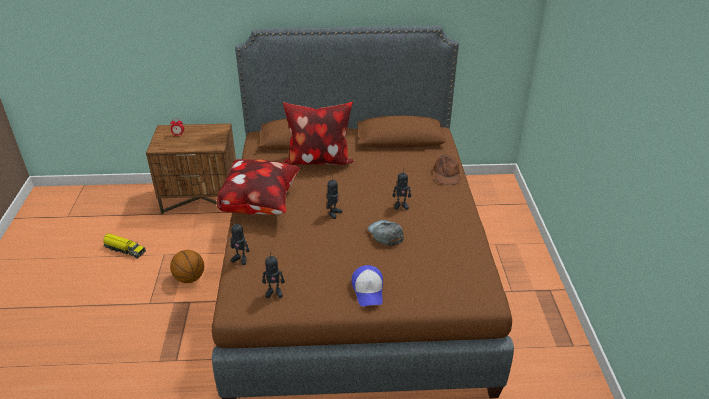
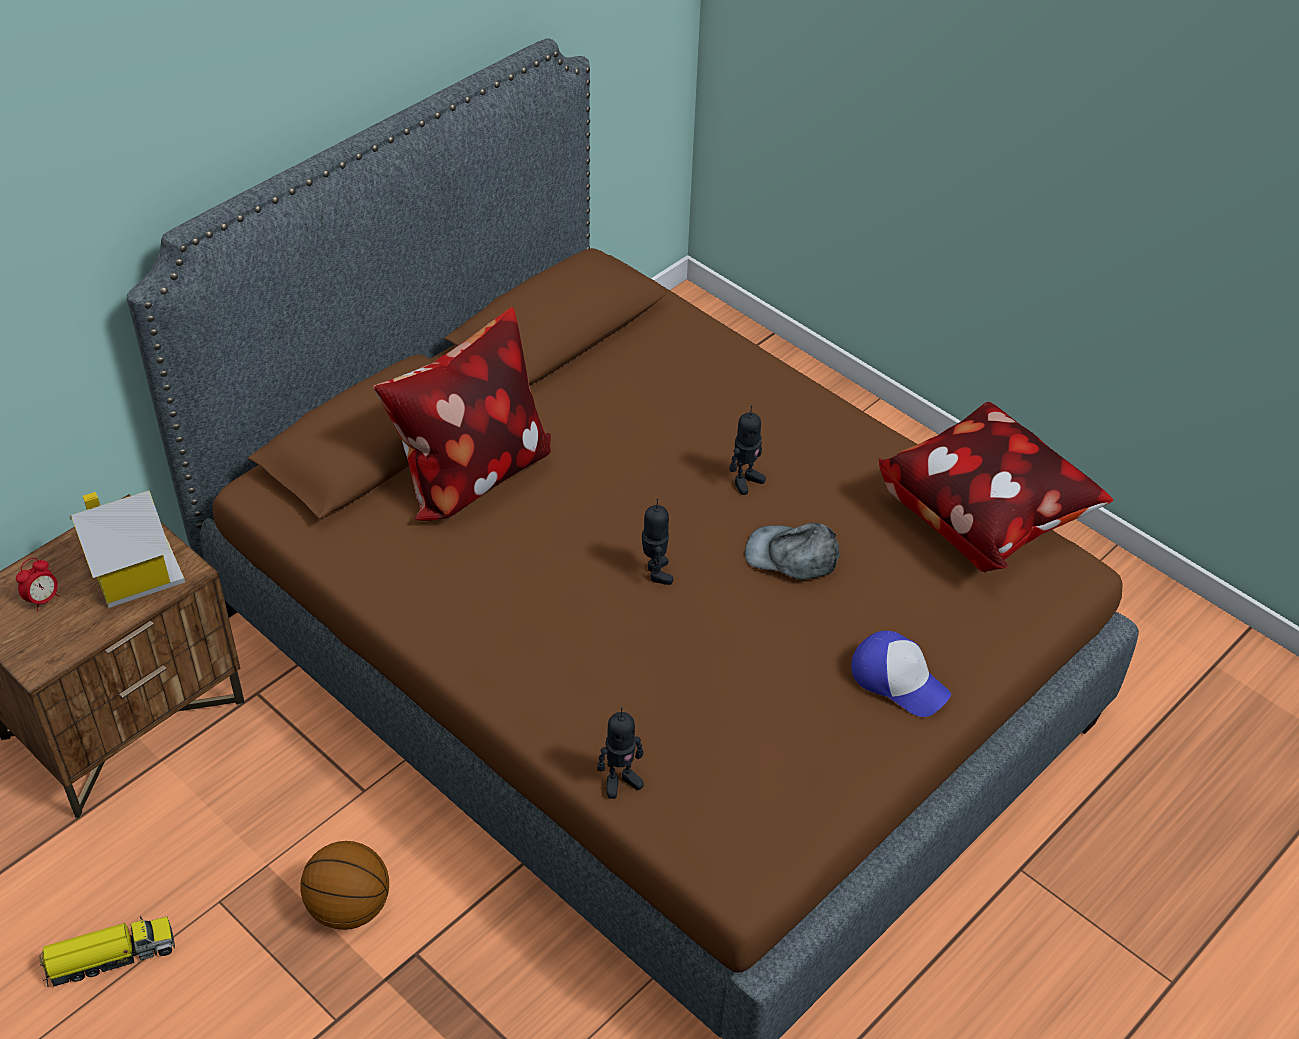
camera: 45 degrees left, 10 degrees up
(205, 140) = (133, 574): none -> toy house
(262, 204) = (497, 643): pillow -> pillow (983, 517)
(274, 292) = (767, 798): toy robot -> none
(446, 174) = (736, 365): brown cap -> none

